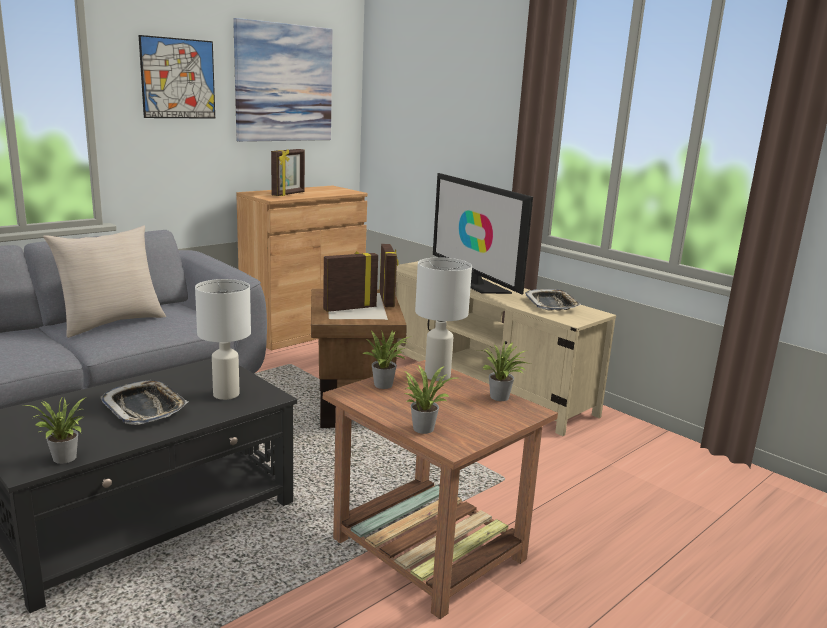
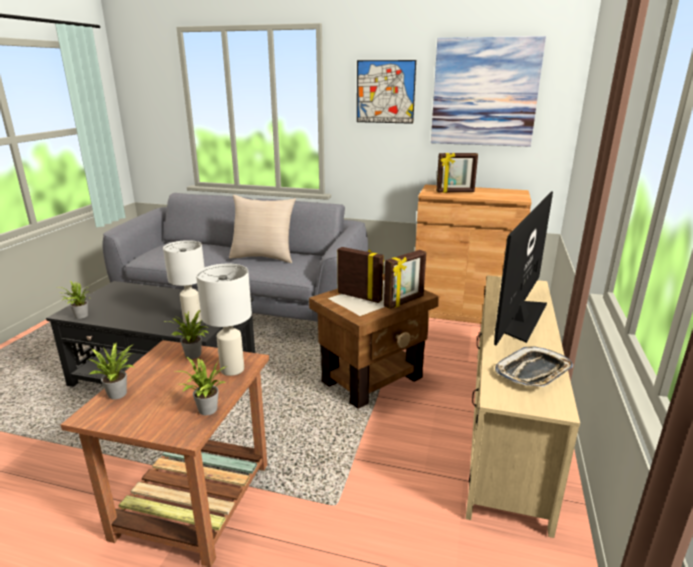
camera: 60 degrees right, 5 degrees up
(145, 408) = (154, 309): tray -> none

